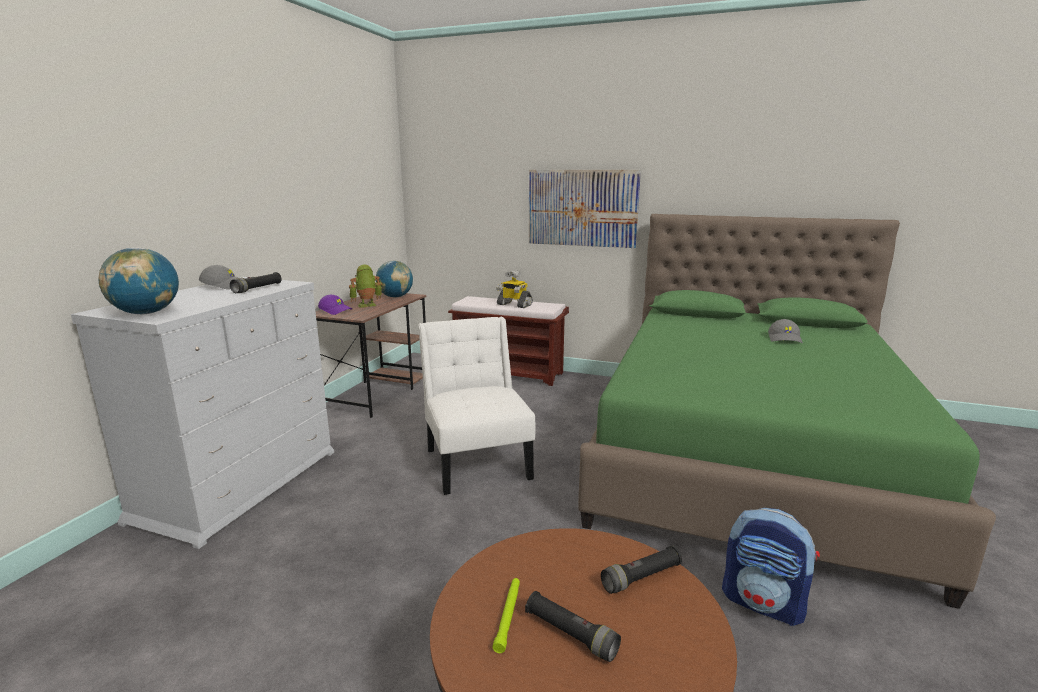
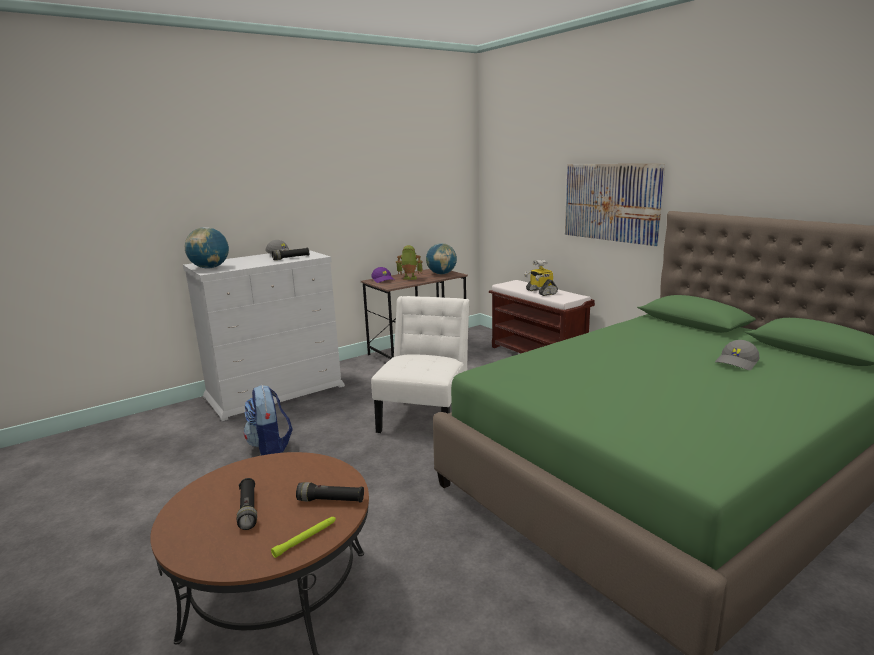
camera: 35 degrees right, 0 degrees up
(508, 615) = (235, 488): green flashlight -> green flashlight (306, 538)
(763, 603) = (505, 589): backpack -> backpack (270, 447)

